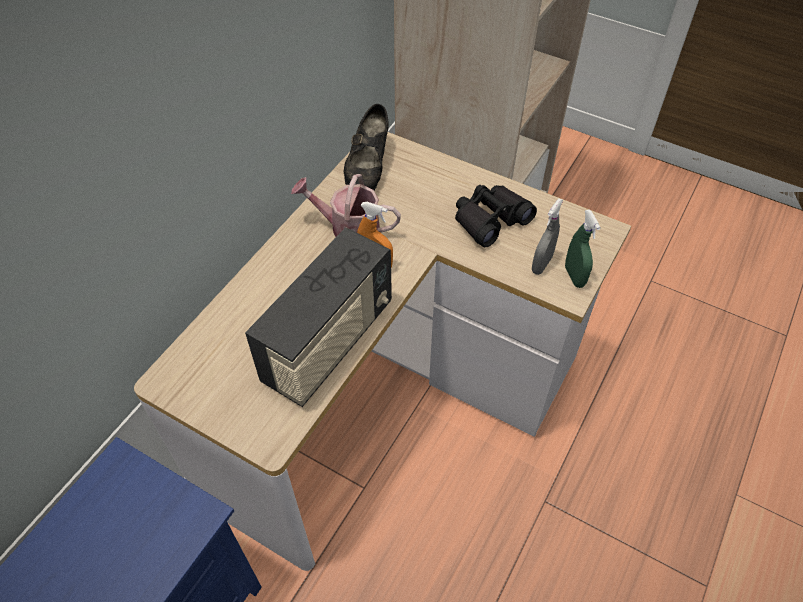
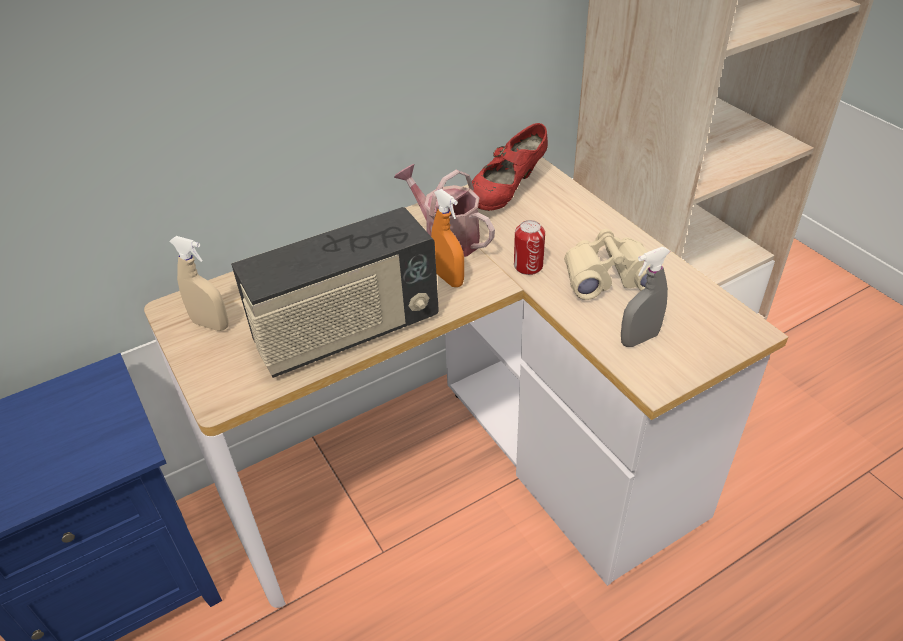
camera: 30 degrees right, 10 degrees down
(209, 382) = (211, 324): none -> beige spray bottle
(368, 170) = (507, 192): black shoe -> red shoe
(428, 232) = (528, 266): none -> can
(490, 220) = (608, 276): black binoculars -> beige binoculars
(574, 276) = (672, 365): green spray bottle -> none

